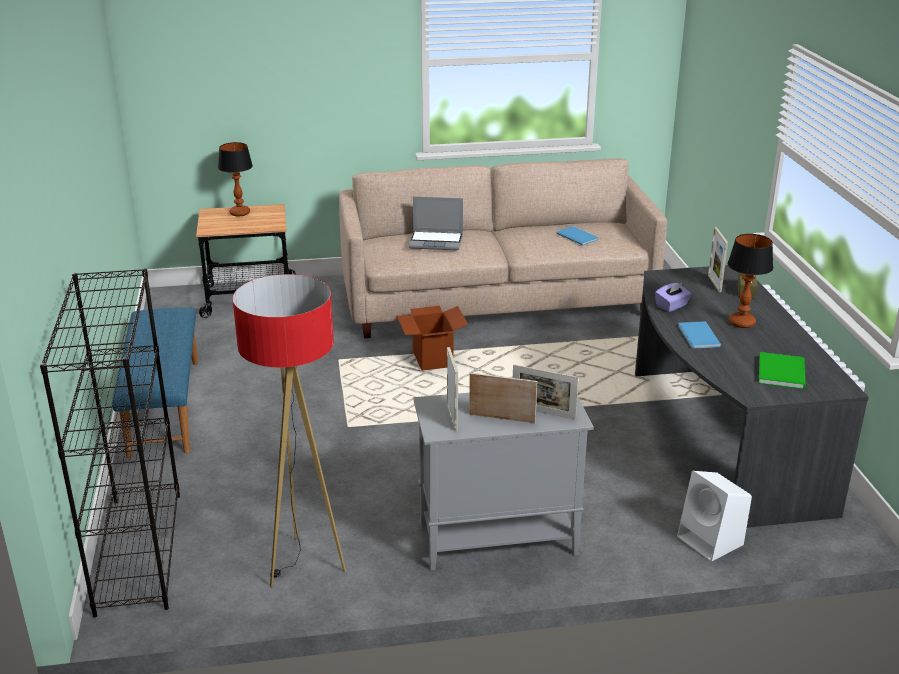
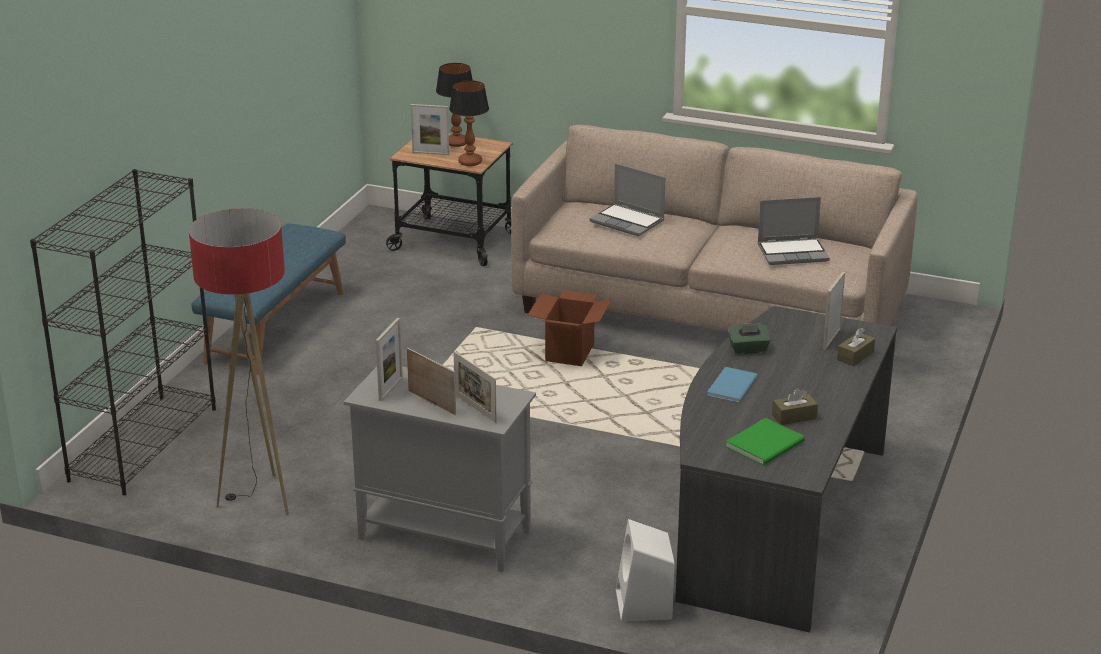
camera: 30 degrees right, 0 degrees up
(227, 225) = (430, 153): none -> picture frame
(577, 236) = (793, 253): blue book -> laptop
(672, 306) = (748, 349): purple tissue box -> green tissue box
(741, 322) = (798, 386): table lamp -> table lamp (470, 162)
(770, 346) = (794, 417): none -> brown tissue box

